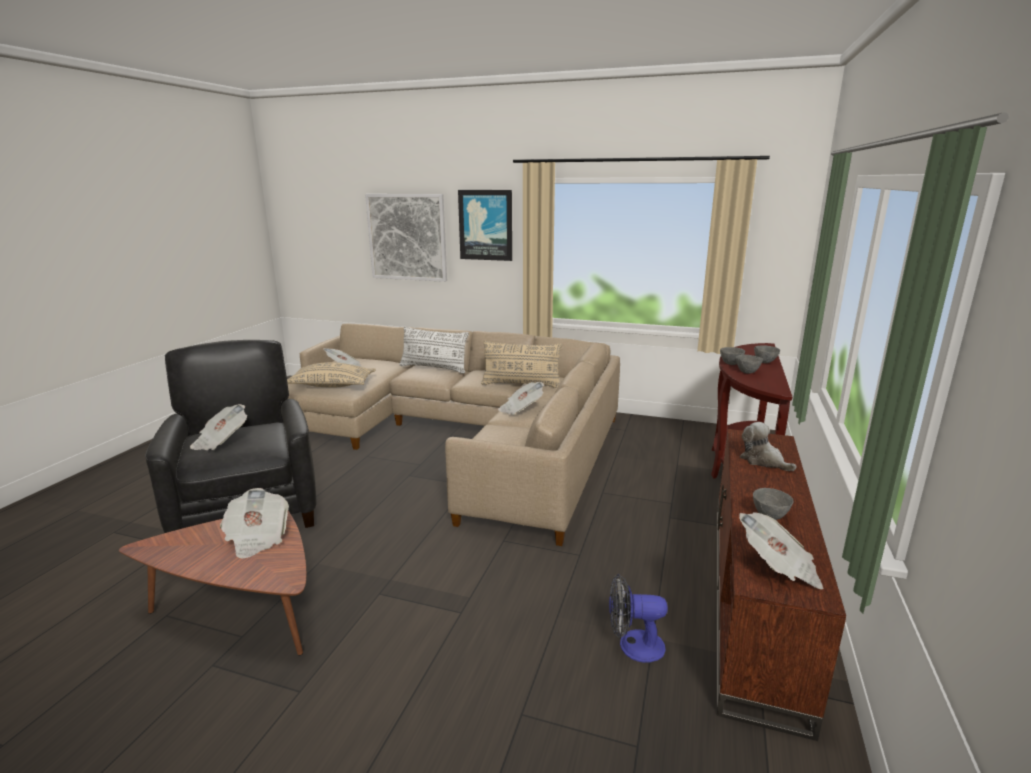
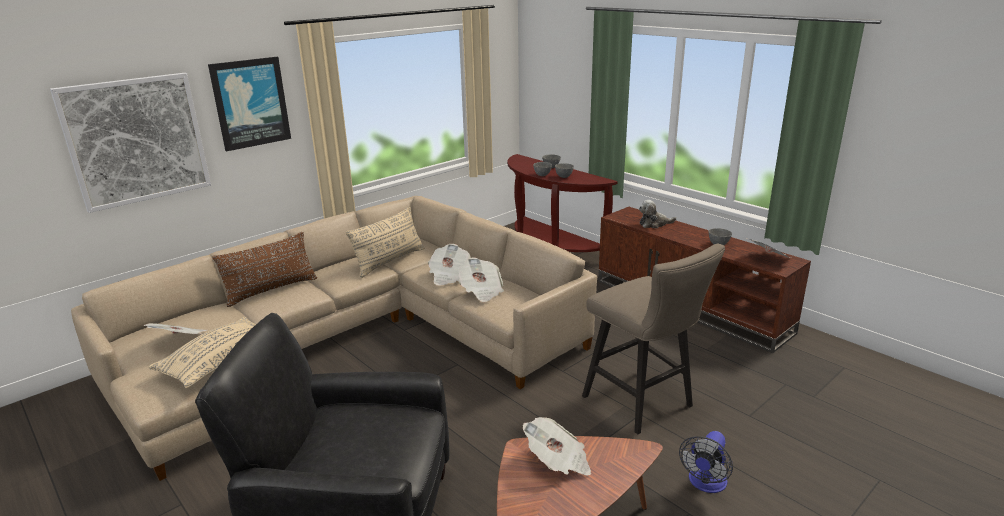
camera: 60 degrees left, 5 degrees up
(221, 441) = (357, 447): newspaper -> newspaper (481, 291)
(434, 368) = (271, 290): white pillow -> brown pillow
(481, 610) = (643, 404): none -> beige stool
(633, 645) = (709, 358): fan -> fan (705, 483)

